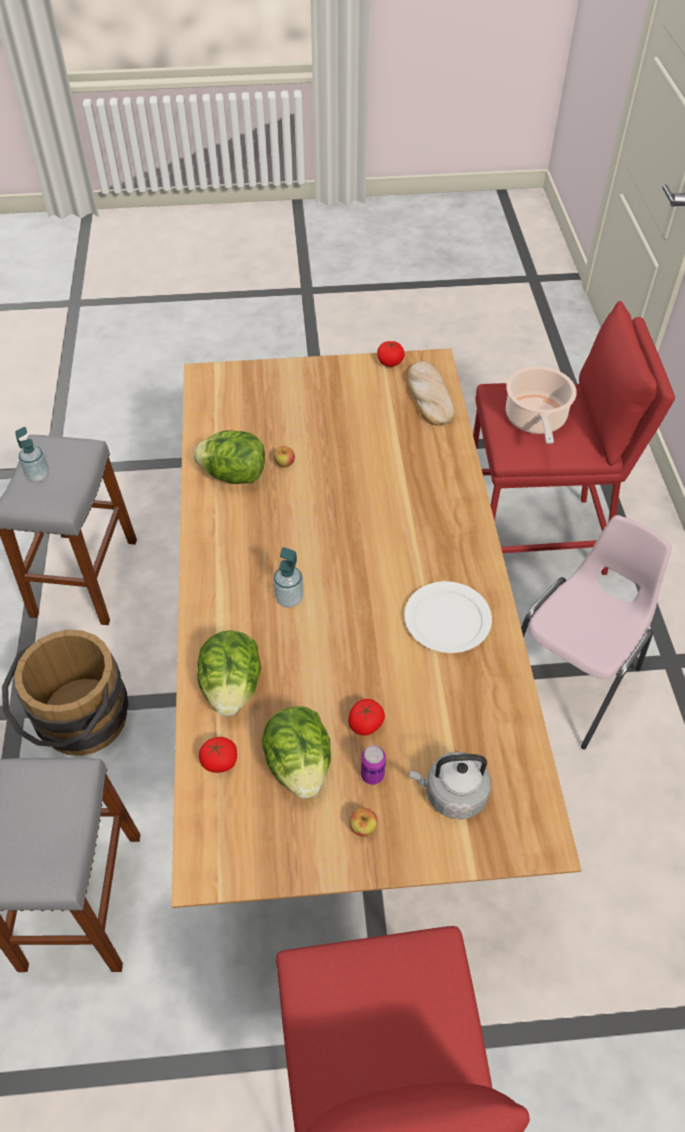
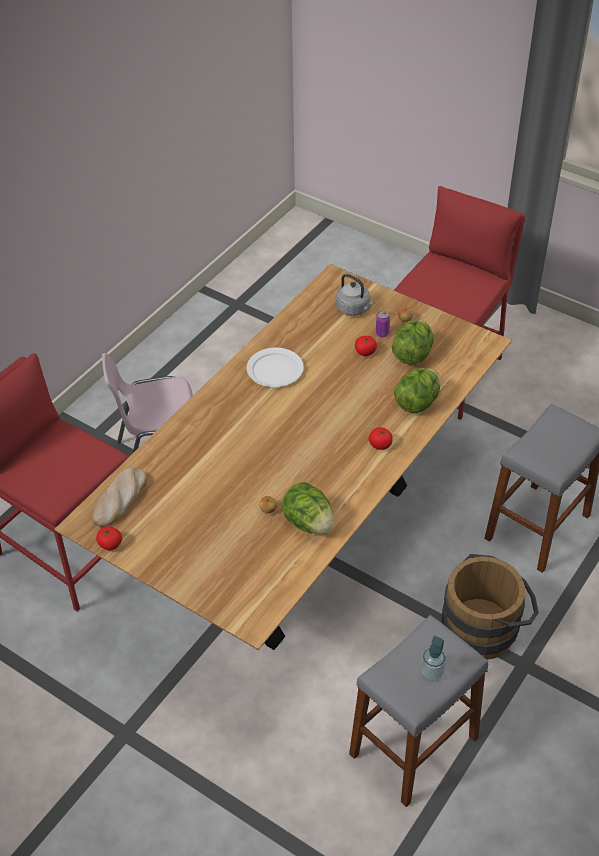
camera: 140 degrees left, 5 degrees down
(219, 762) = (449, 376): tomato -> tomato (380, 445)
(289, 598) = (347, 427): soap dispenser -> none
(535, 420) = (63, 463): cooking pot -> none

